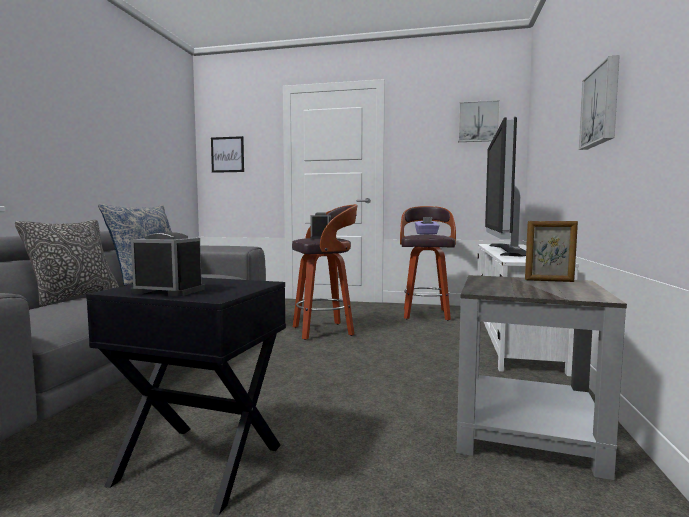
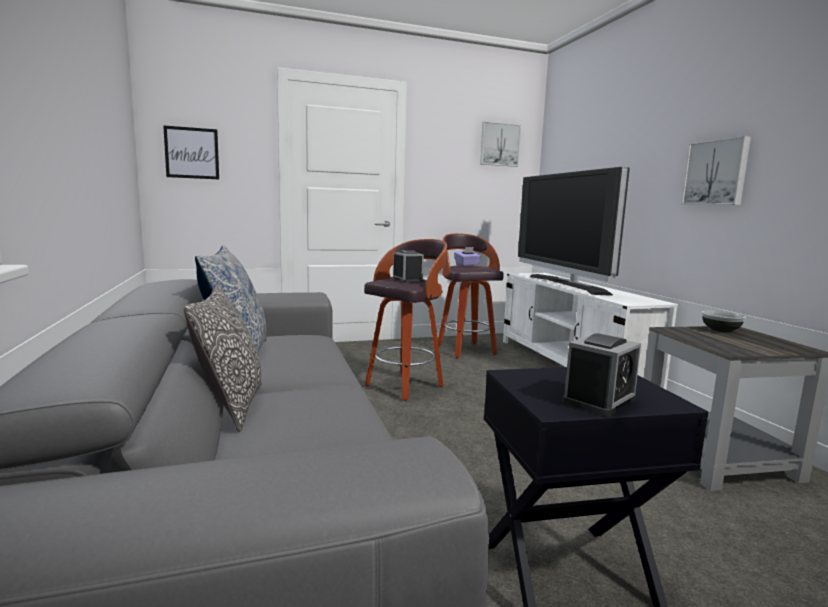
camera: 30 degrees left, 5 degrees up
(168, 291) = (599, 400): alarm clock -> alarm clock turned 150 degrees clockwise
(549, 281) = (720, 330): picture frame -> bowl

